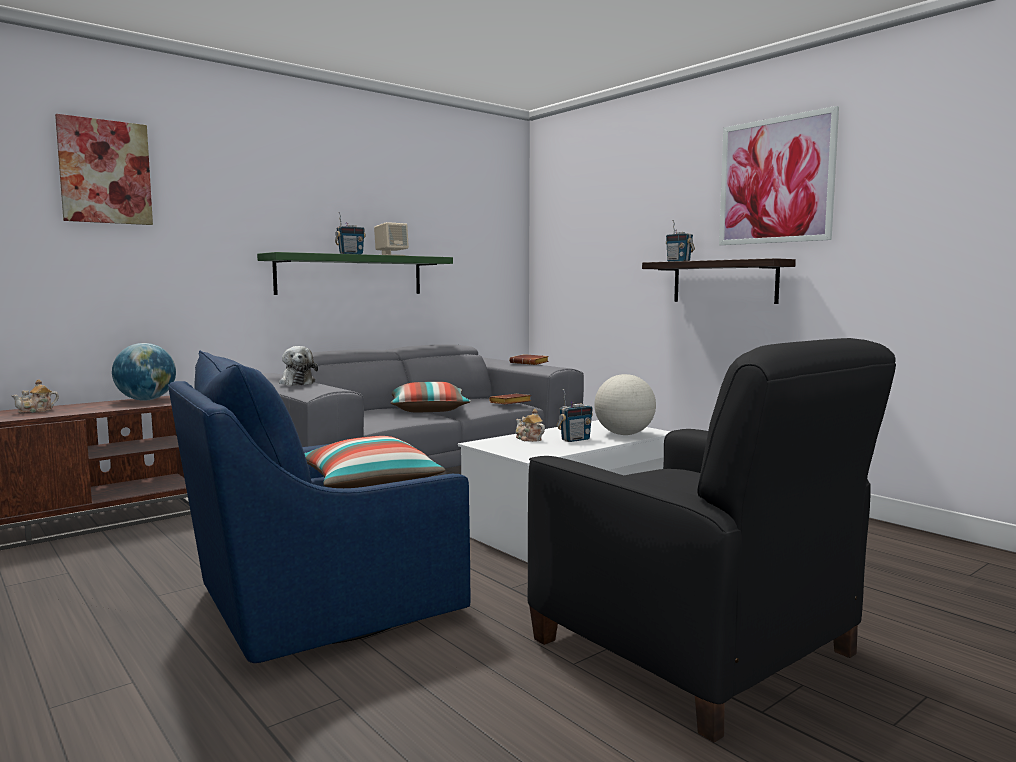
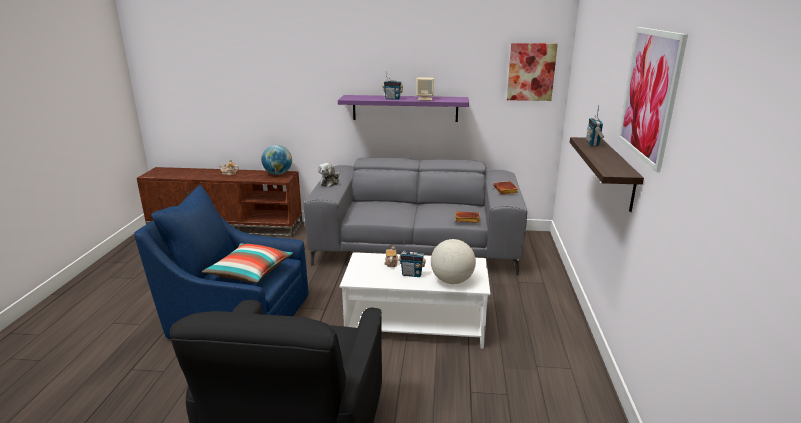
camera: 45 degrees right, 15 degrees up
(105, 172) = (262, 52): picture -> picture (531, 72)
(350, 275) = (405, 108): green shelf -> purple shelf
(428, 410) = (412, 211): pillow -> none

